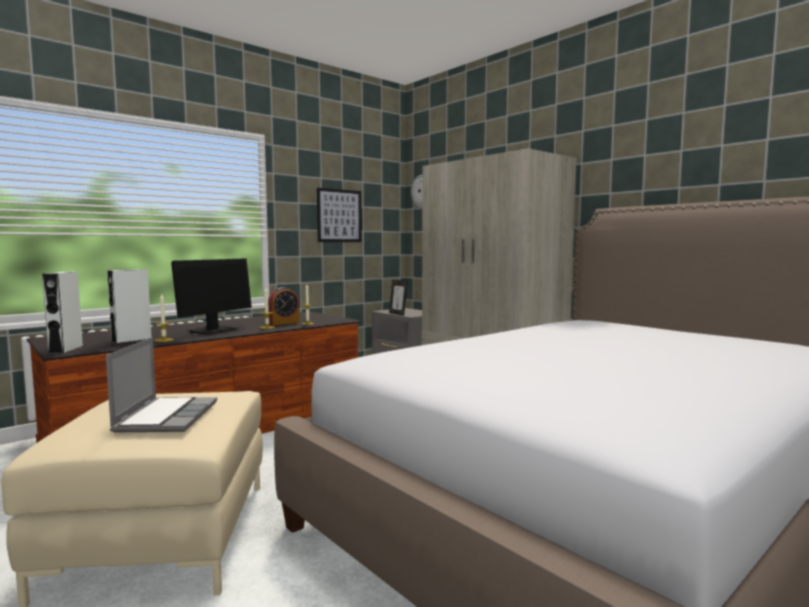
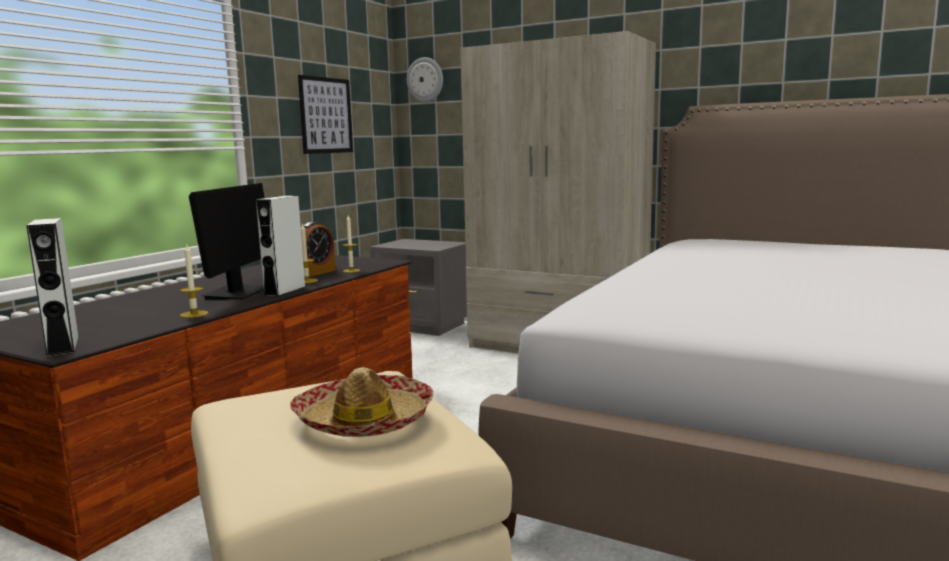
camera: 20 degrees left, 5 degrees up
(132, 340) = (140, 319): white speaker -> white speaker (284, 291)
(166, 416) = (365, 420): laptop -> hat
(398, 314) = (413, 247): picture frame -> none

